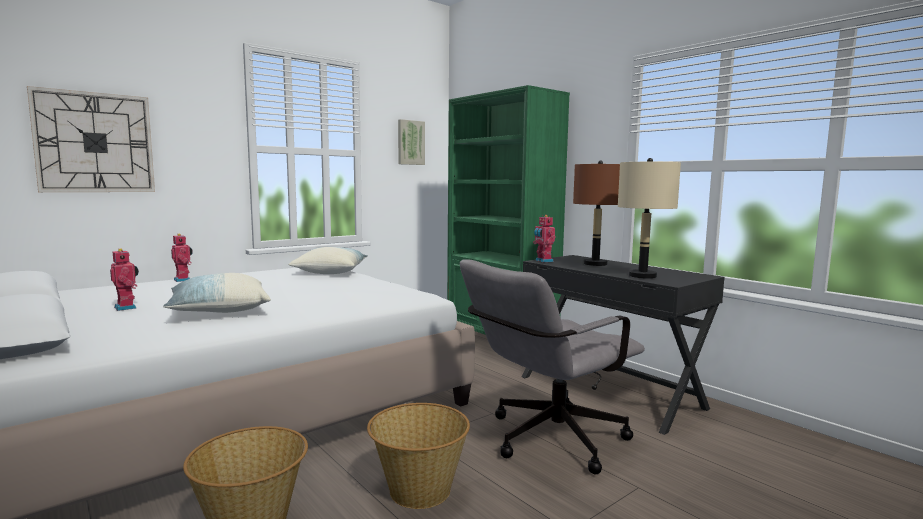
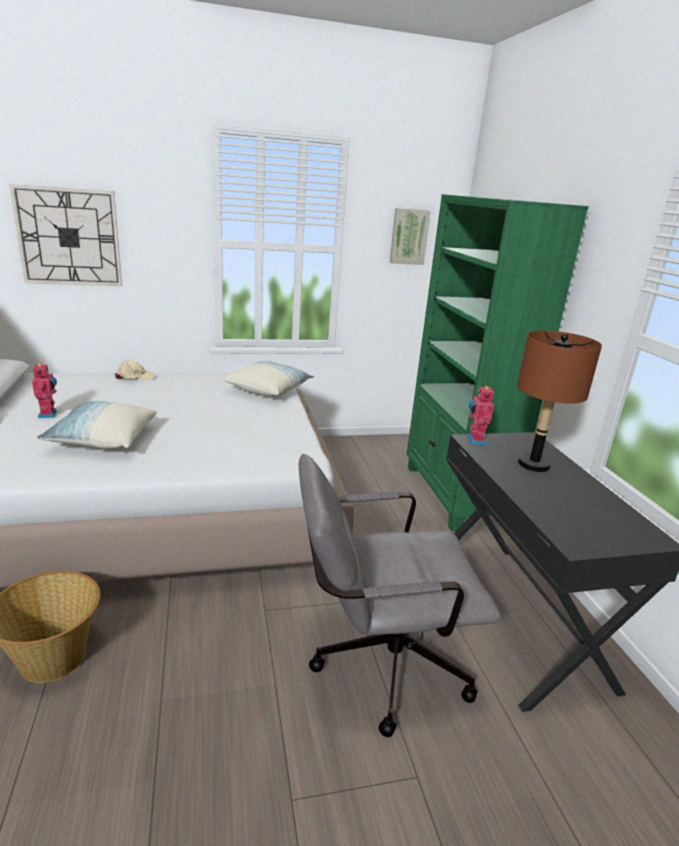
camera: 25 degrees right, 15 degrees up
(183, 280) = (134, 377): toy robot -> beige cap
(418, 490) = (203, 677): basket -> none
(643, 276) = (558, 515): beige table lamp -> none

